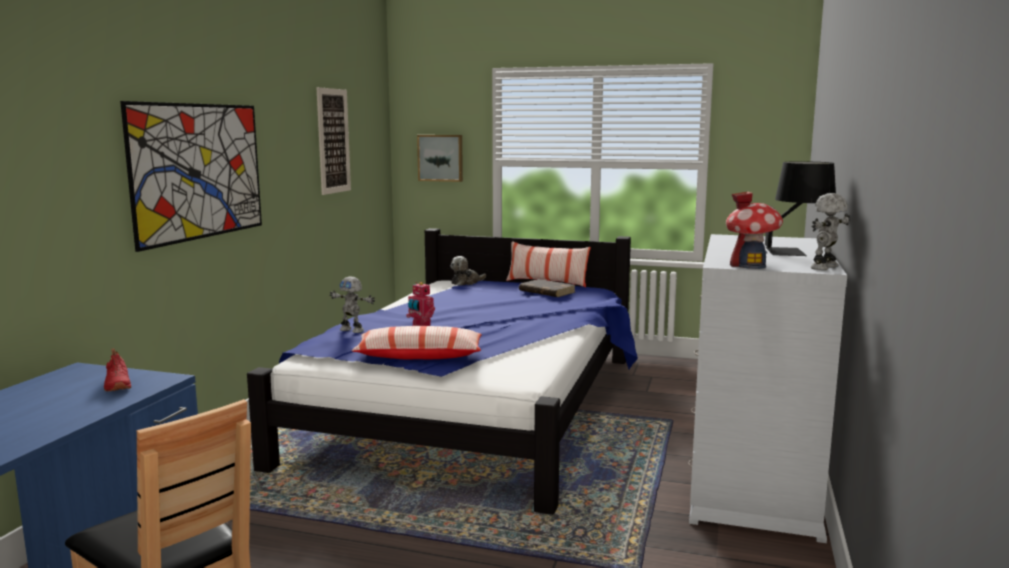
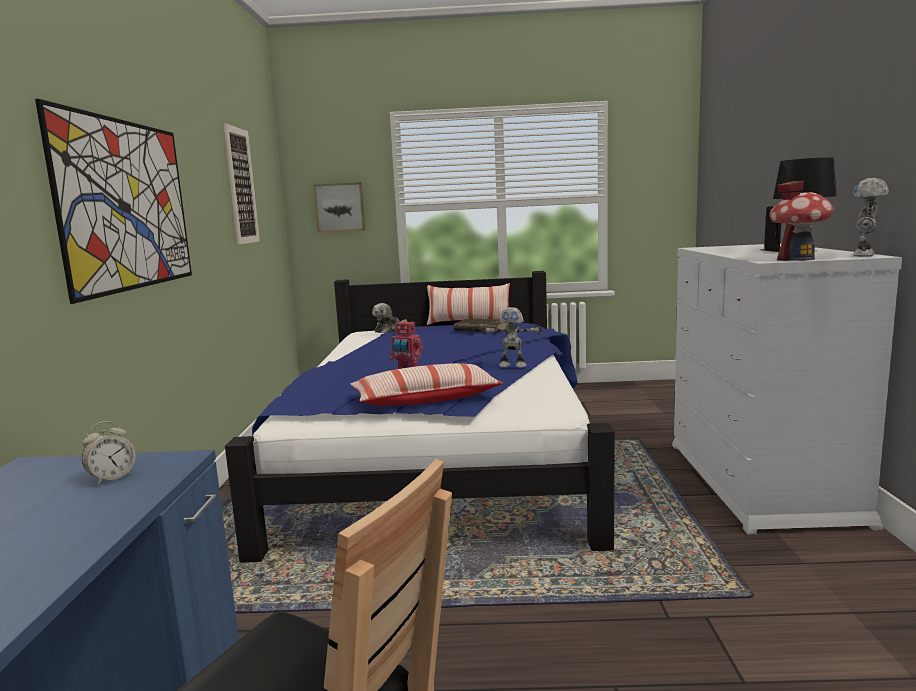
camera: 15 degrees left, 0 degrees up
(116, 385) = (112, 478): red shoe -> alarm clock
(352, 330) = (320, 384): toy robot -> toy robot (513, 365)

